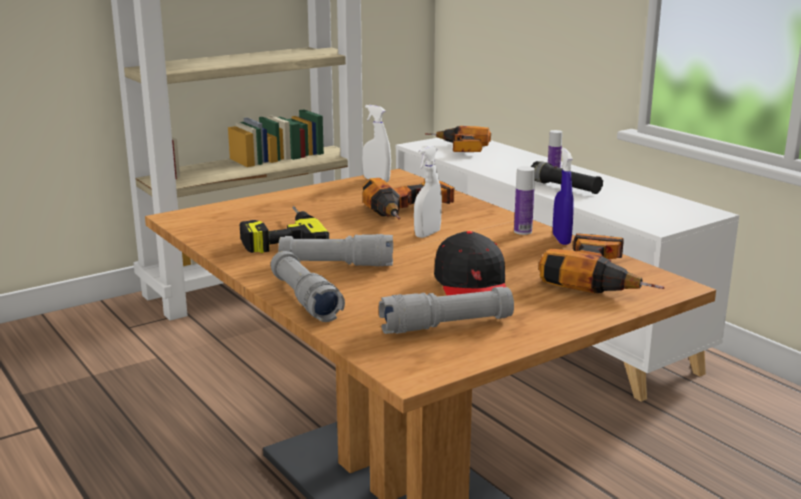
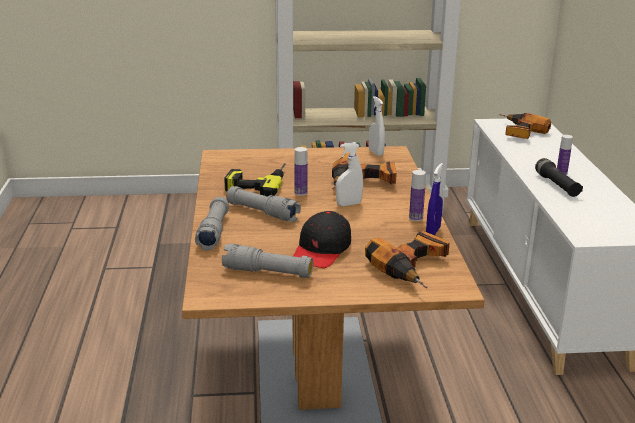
camera: 30 degrees right, 5 degrees up
(351, 234) = (300, 192): none -> bottle

